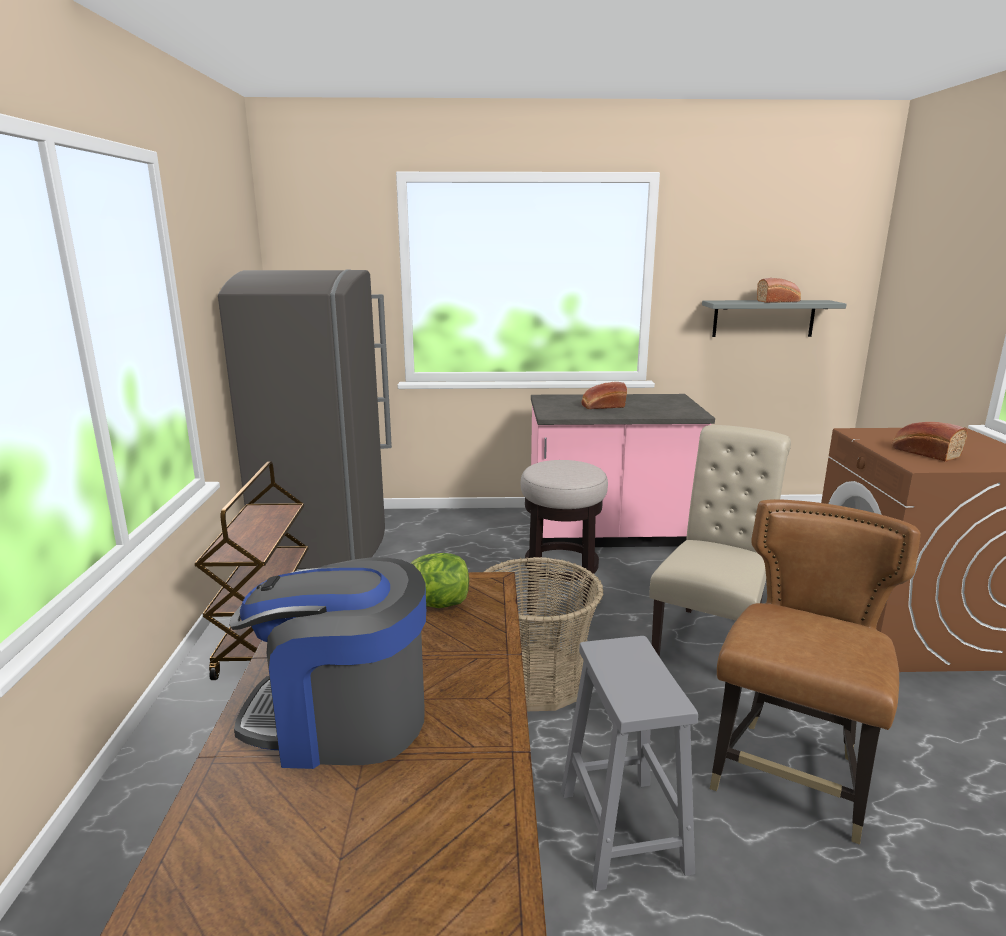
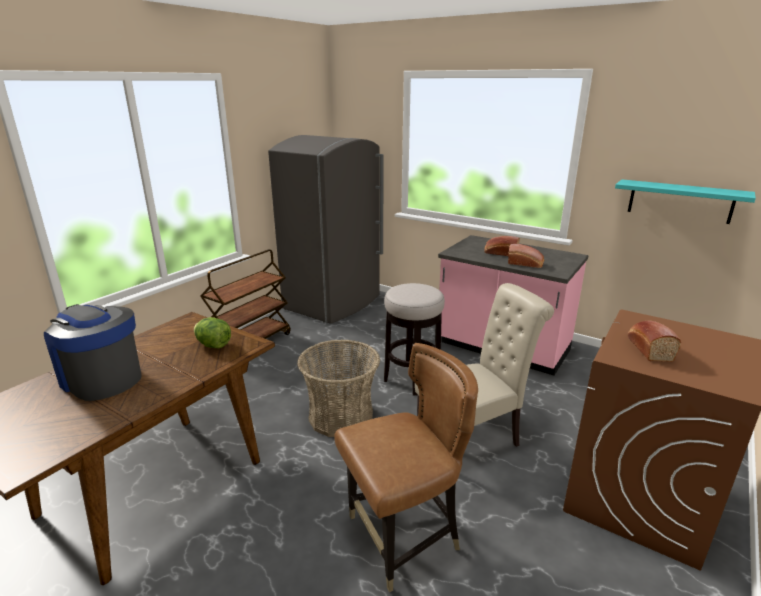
camera: 35 degrees right, 5 degrees up
(624, 832) = (280, 510): grey stool -> none
(763, 318) = (680, 201): grey shelf -> turquoise shelf
(779, 301) = (688, 188): bread -> bread (526, 264)

